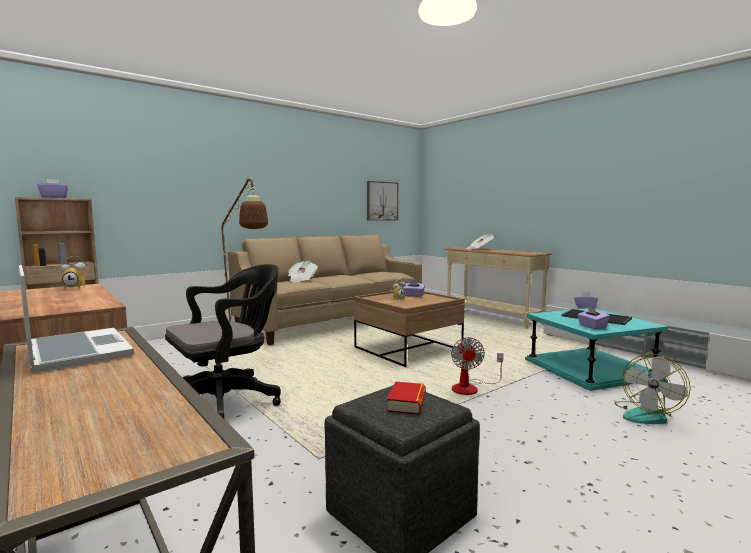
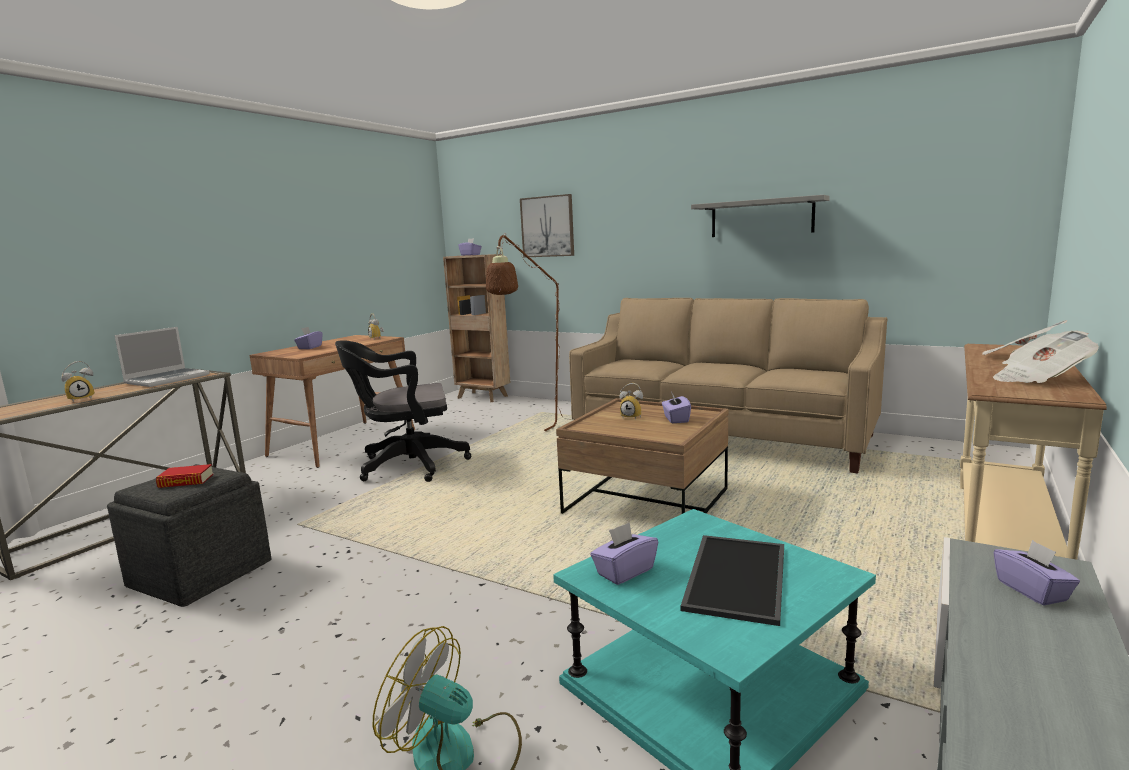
camera: 70 degrees right, 5 degrees up
(36, 303) = (309, 347): none -> purple tissue box
(142, 386) = (81, 399): none -> alarm clock
(226, 403) = (407, 466): black office chair -> black office chair turned 135 degrees clockwise
(301, 280) = (652, 362): newspaper -> newspaper (1039, 379)
(316, 188) = (761, 217): none -> grey shelf
(382, 201) = (919, 229): picture -> picture (547, 226)
(471, 388) = (507, 568): fan -> none

